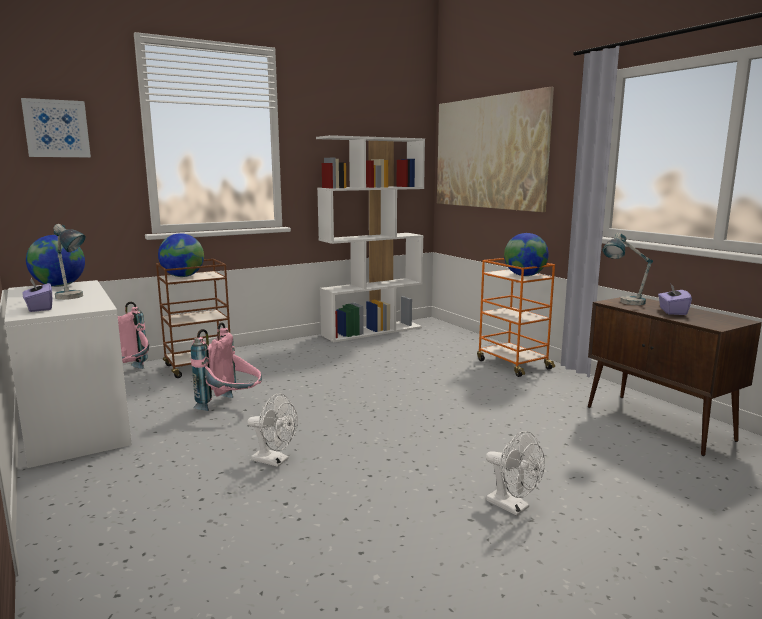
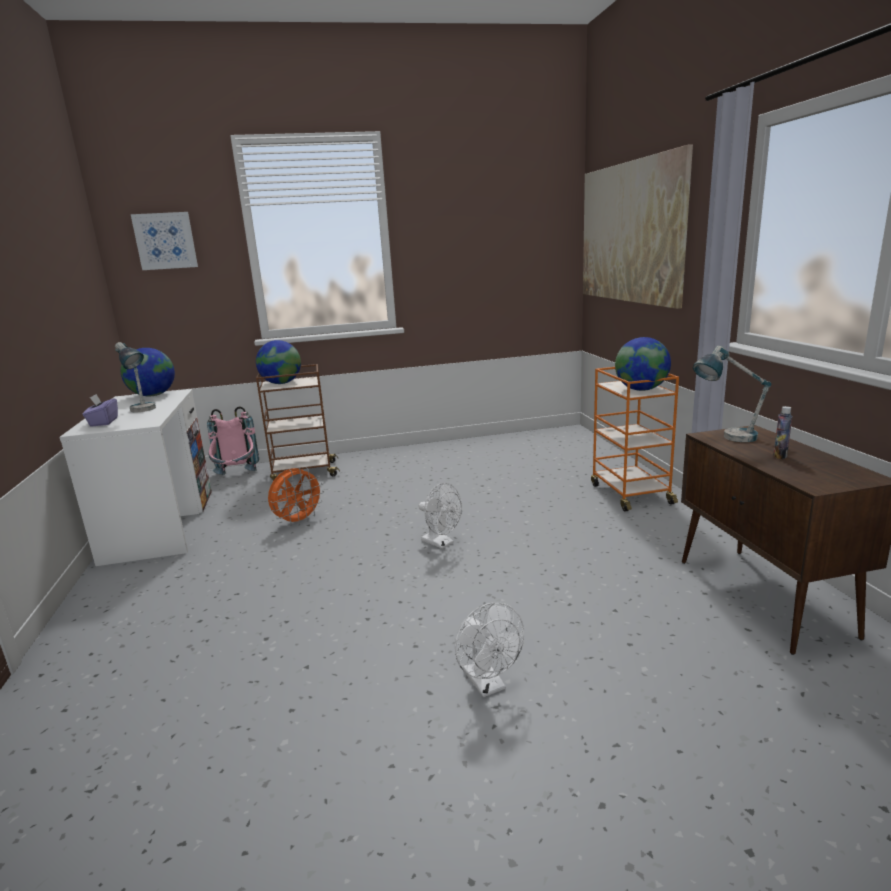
camera: 20 degrees right, 5 degrees up
(232, 407) = (298, 521): pink backpack -> orange fan
(275, 461) = (292, 587): white fan -> white fan (441, 543)
(372, 331) = (500, 440): white bookcase -> none
(672, 311) = (780, 456): purple tissue box -> bottle

